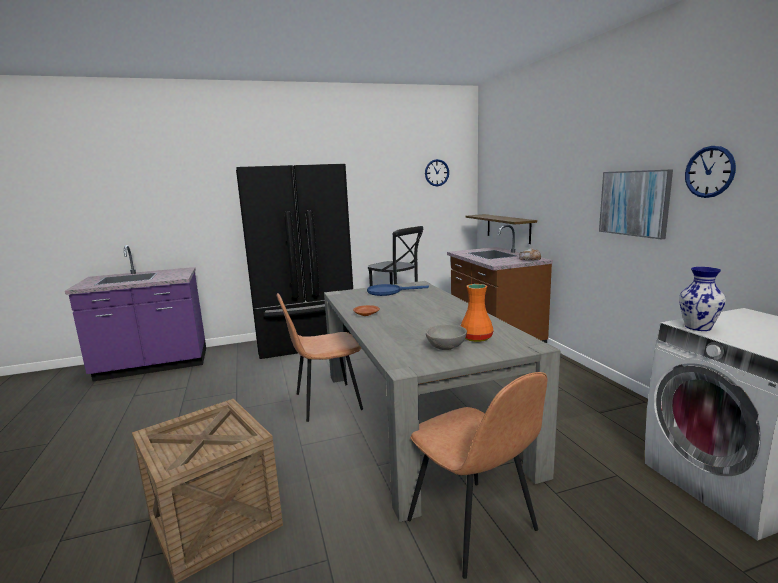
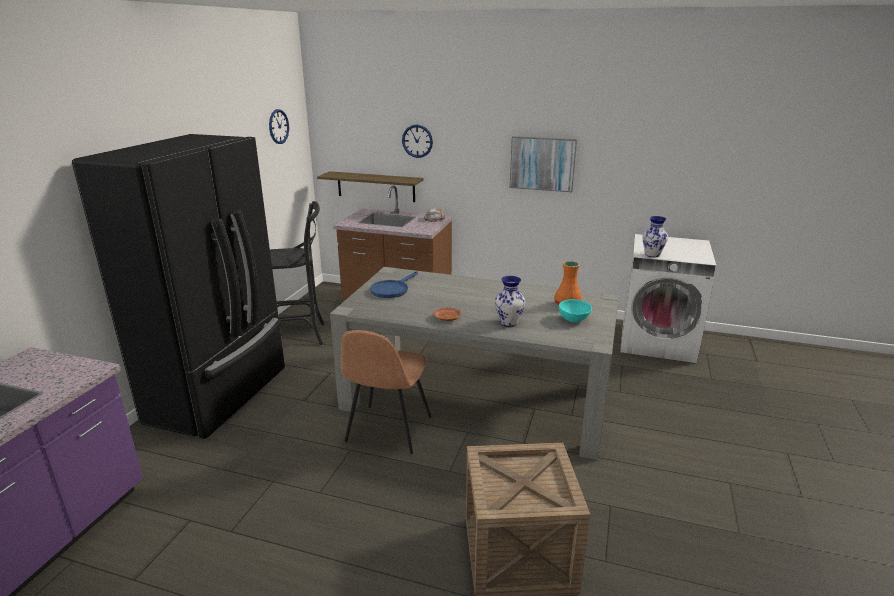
camera: 55 degrees left, 10 degrees up
(392, 330) = (508, 323): none -> vase
(446, 348) = (574, 320): grey bowl -> turquoise bowl
(473, 527) = (625, 434): brown chair -> none
(709, 172) = (606, 143): wall clock -> wall clock (417, 141)

